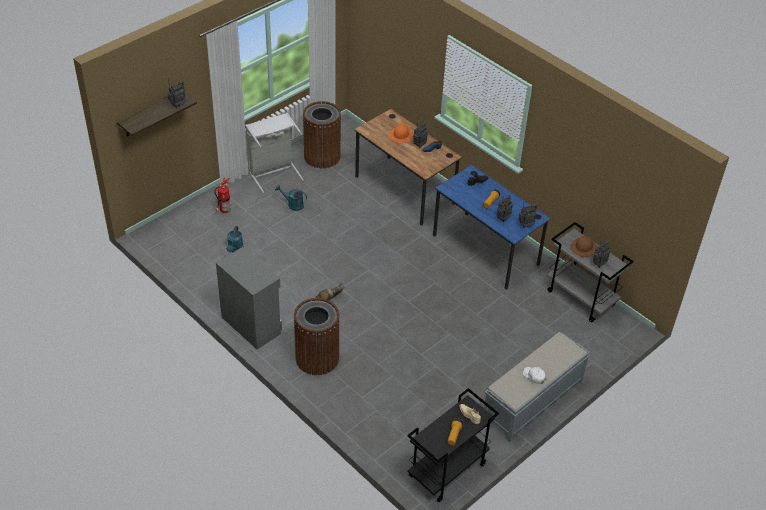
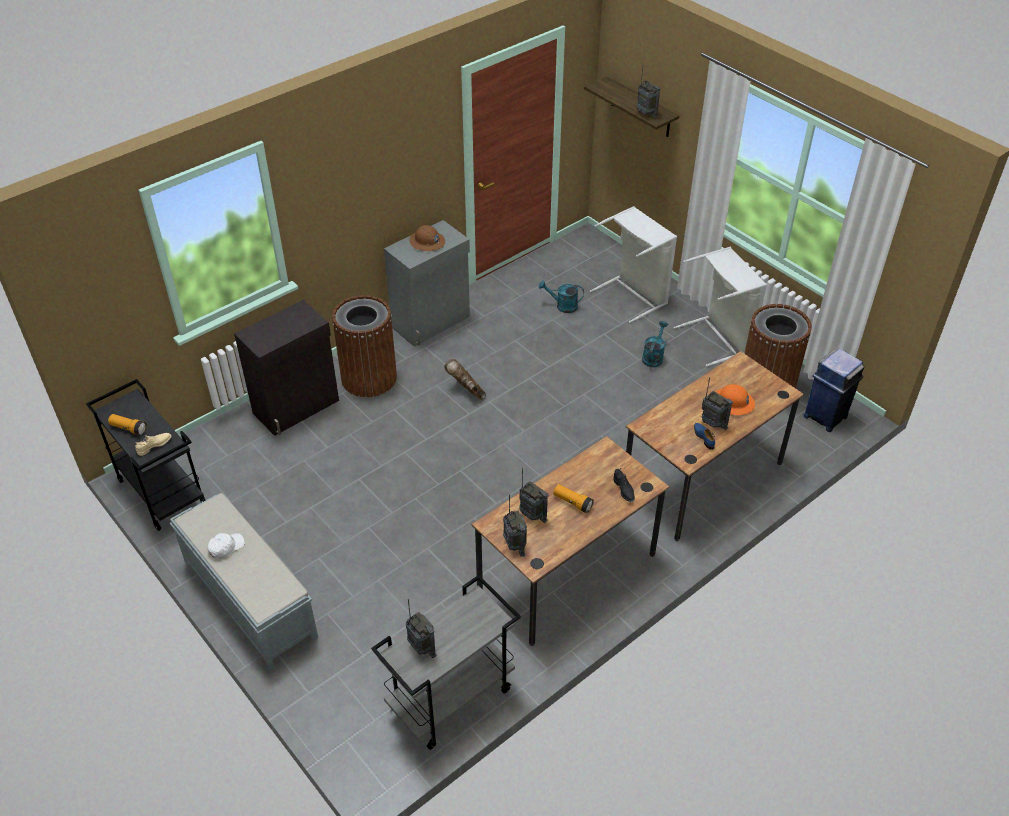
camera: 95 degrees right, 0 degrees up
(224, 211) = (634, 295): fire extinguisher -> grey laundry basket
(347, 135) = (825, 416): none -> blue trash can
(351, 399) = (297, 407): none -> black cabinet
(485, 250) = (567, 573): blue desk -> brown desk
(583, 248) = (463, 629): brown hard hat -> brown hard hat (427, 242)

